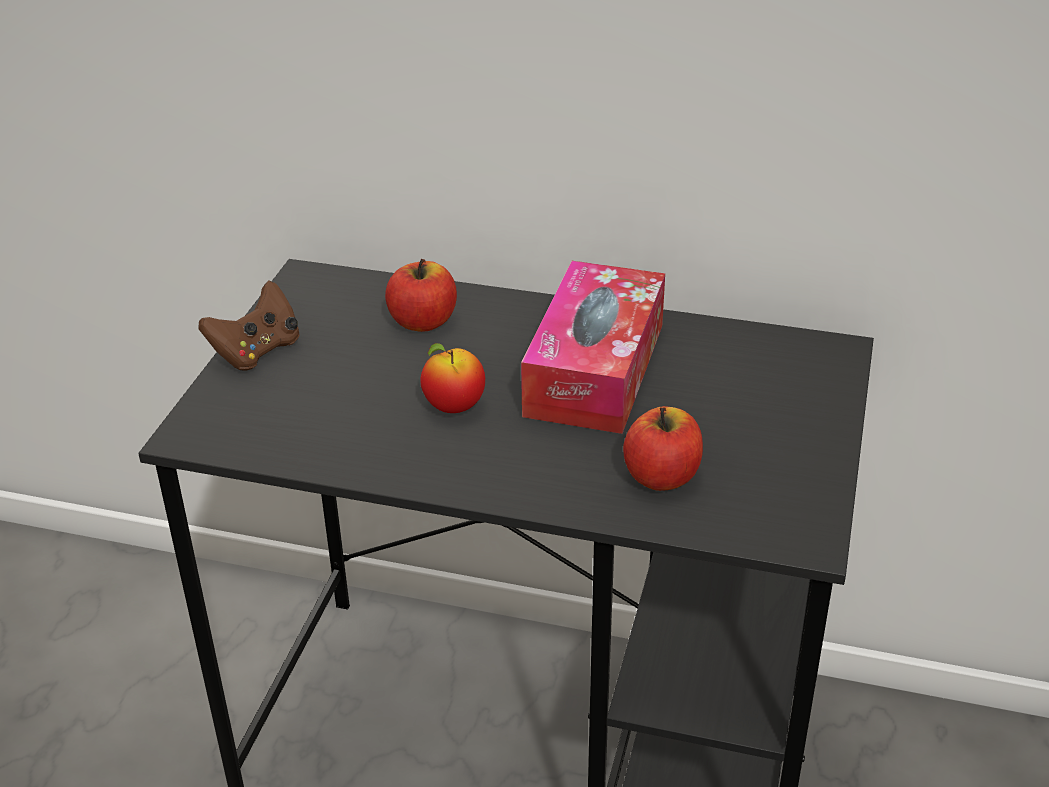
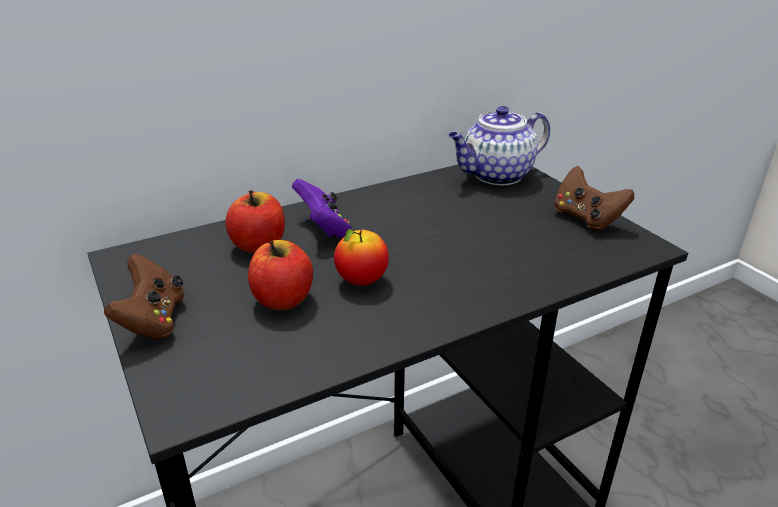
camera: 45 degrees left, 5 degrees down
(503, 334) = (324, 228): none -> purple game controller
(595, 369) = (408, 222): tissue box -> none
(662, 476) = (536, 254): apple -> apple (283, 299)
(793, 362) = (496, 175): none -> teapot
(800, 470) = (586, 218): none -> brown game controller

